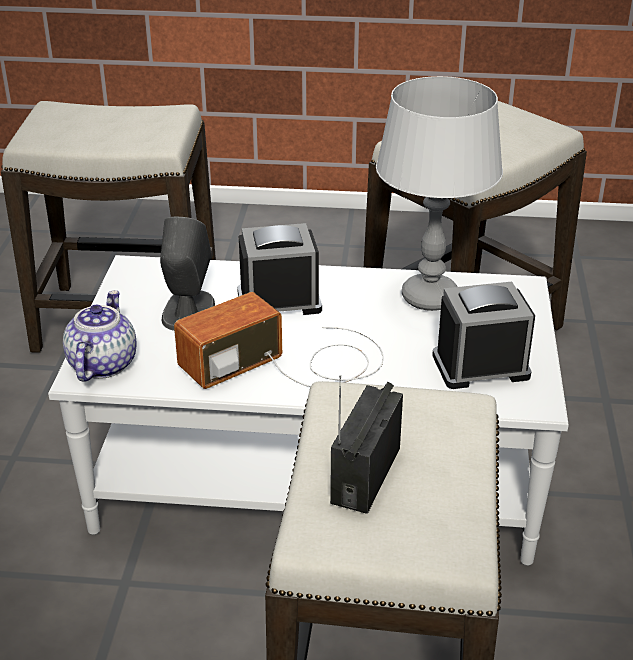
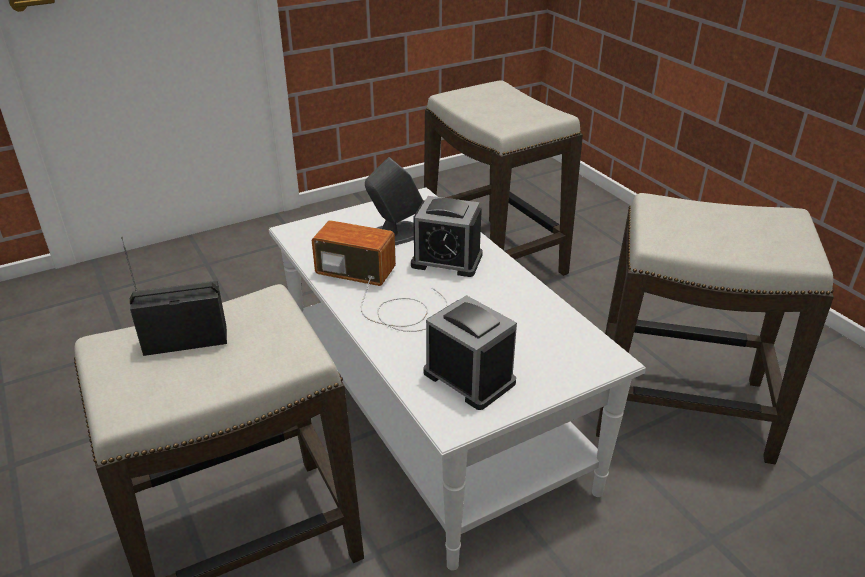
camera: 55 degrees right, 0 degrees up
(102, 364) = (309, 231): teapot -> none
(279, 301) = (446, 260): alarm clock -> alarm clock turned 150 degrees clockwise
(429, 297) = (532, 319): grey table lamp -> none

